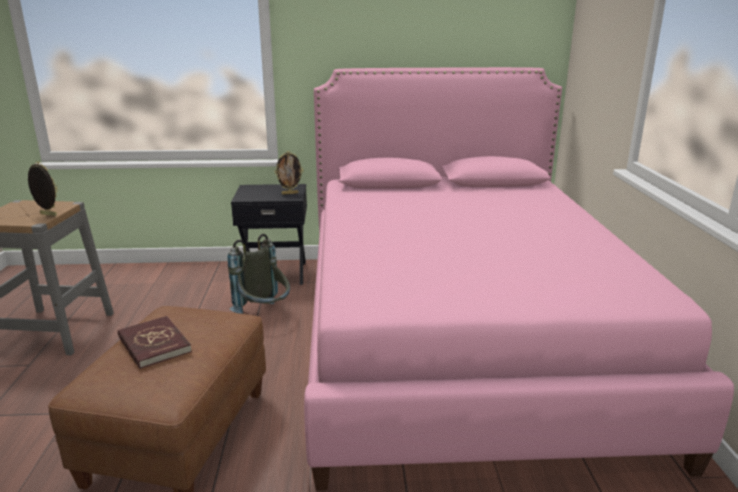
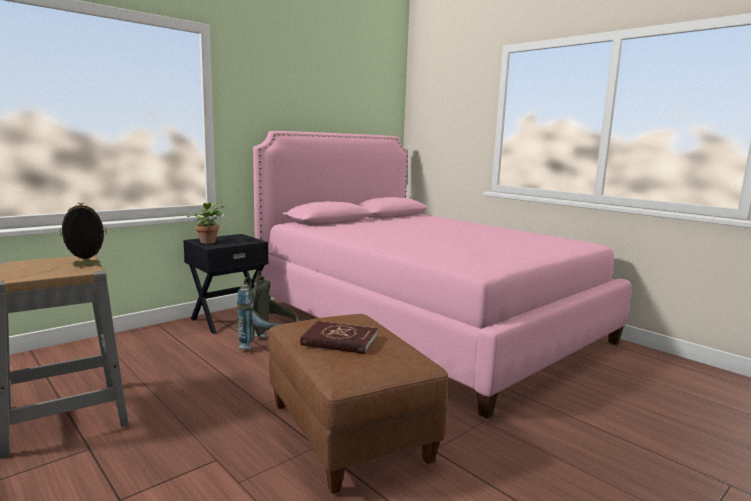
camera: 40 degrees left, 10 degrees down
(252, 191) = (208, 241): none -> potted plant
(290, 193) = (245, 239): picture frame -> none

